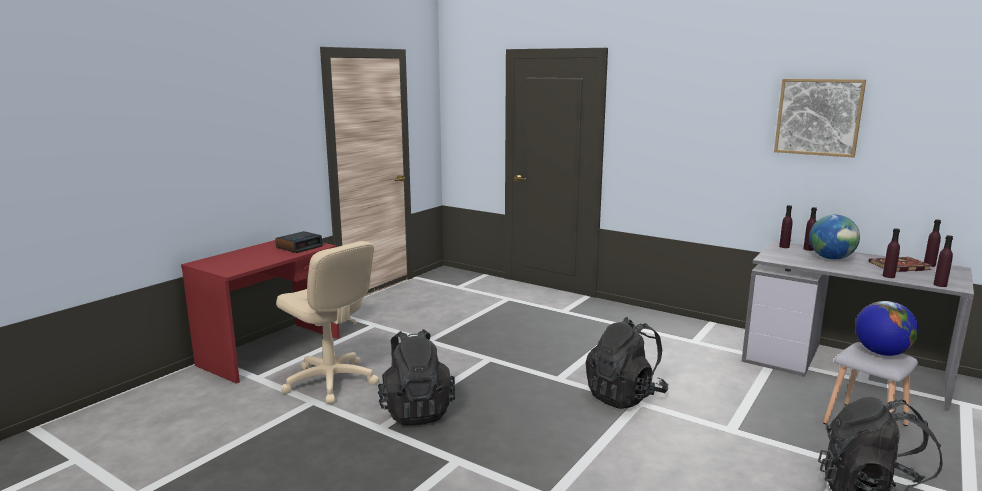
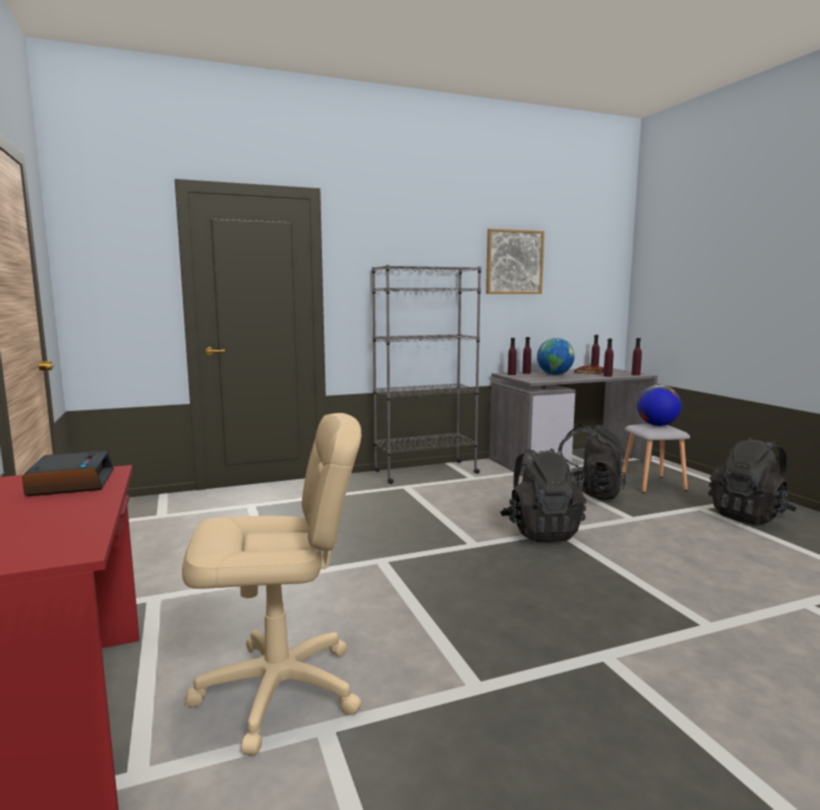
camera: 55 degrees left, 5 degrees down
(416, 411) = (457, 645): black backpack -> black backpack (587, 494)
(670, 322) = (425, 472): none -> grey bookcase

